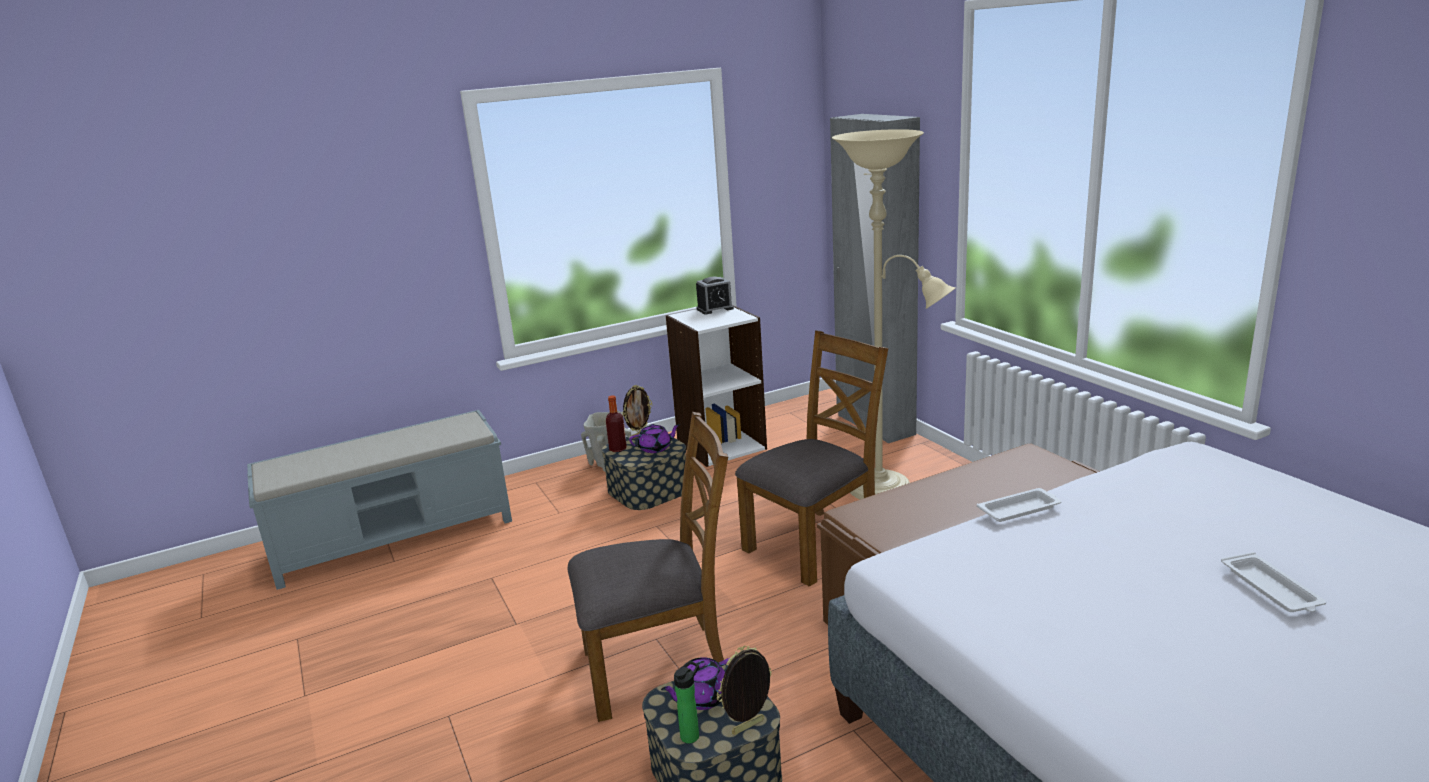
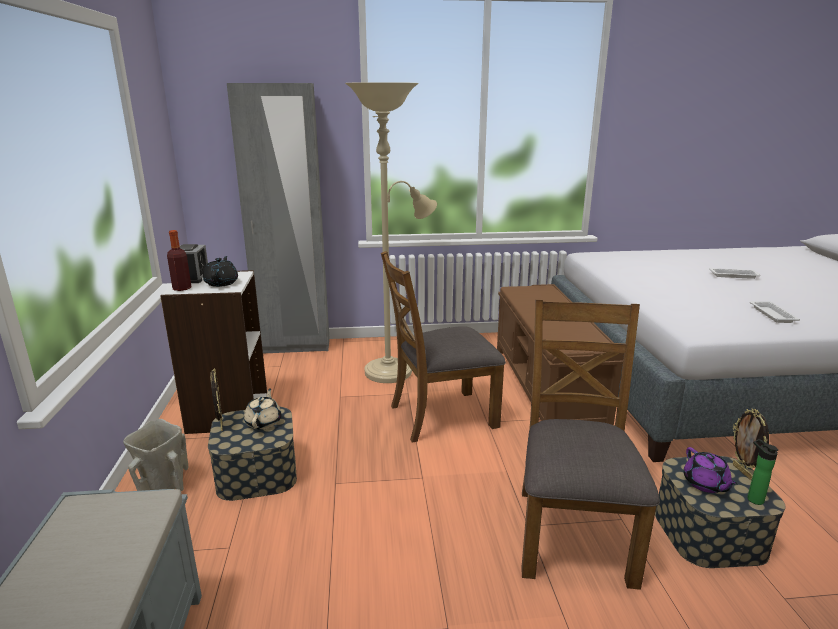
camera: 70 degrees left, 0 degrees up
(618, 449) = (233, 443): bottle -> bottle (182, 288)
(655, 448) = (264, 422): purple teapot -> beige teapot
(713, 319) = (222, 283): none -> black teapot
(814, 544) = (441, 415): brown chair -> brown chair turned 90 degrees counterclockwise
(1020, 509) = (638, 292): white tray -> white tray (771, 314)

